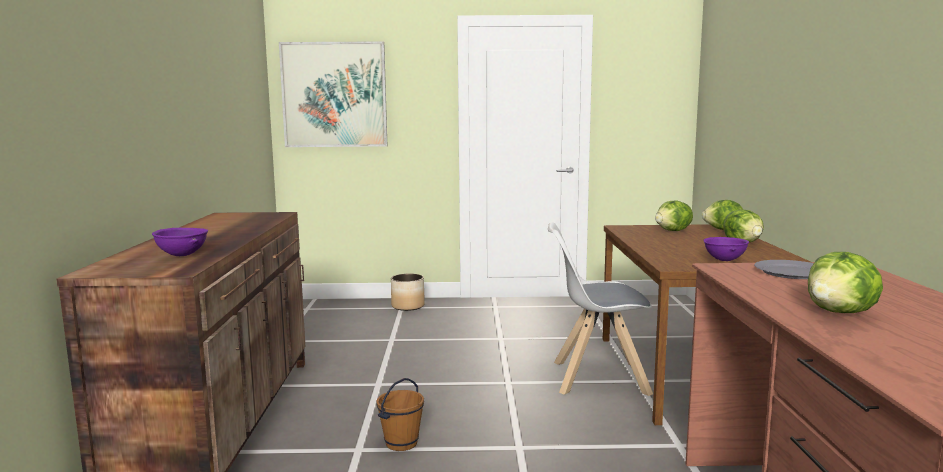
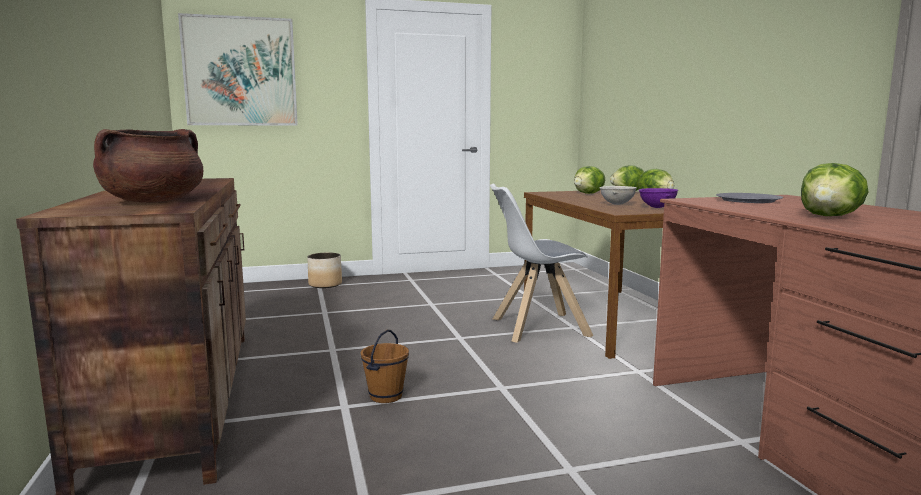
camera: 15 degrees left, 0 degrees up
(183, 255) = (153, 201): purple bowl -> brown cooking pot
(683, 252) = (616, 204): none -> grey bowl

